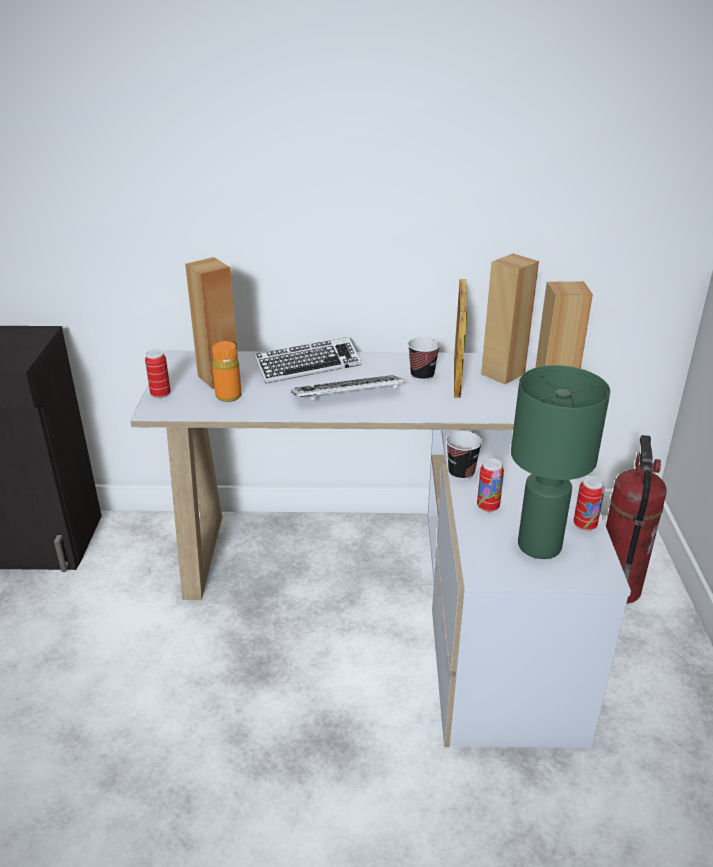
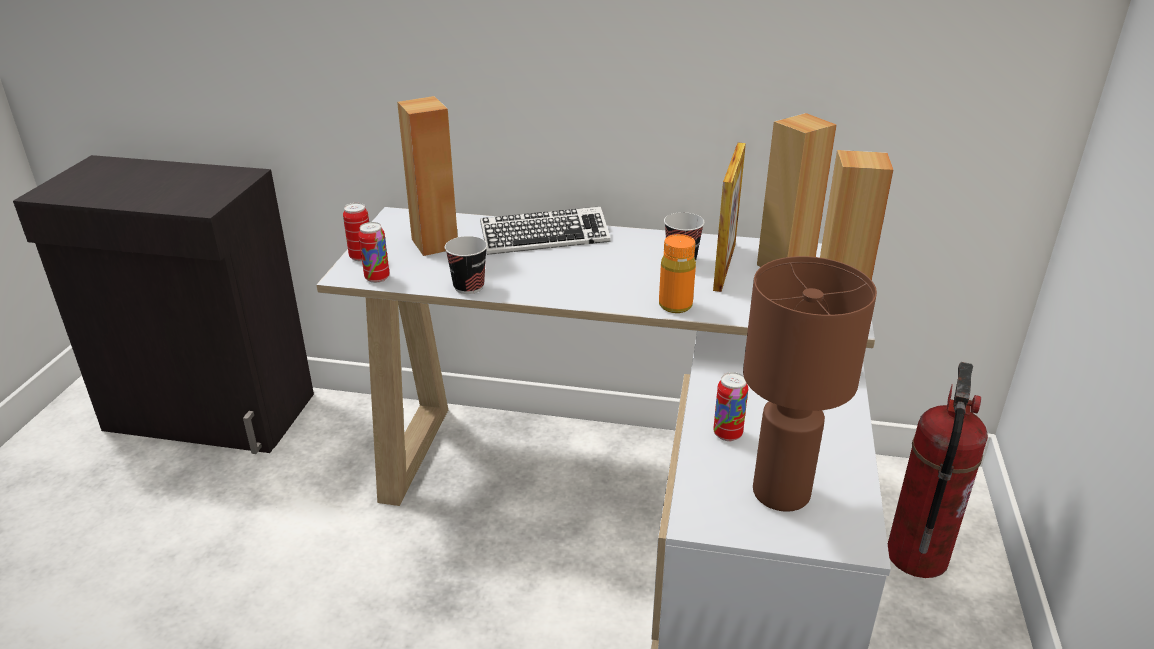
camera: 10 degrees right, 0 degrees up
(228, 396) = (438, 265): orange bottle -> orange bottle (675, 305)
(347, 394) = (581, 276): keyboard -> none
(461, 473) = (705, 387): cup -> cup (468, 287)
(539, 545) = (781, 492): green table lamp -> brown table lamp
(584, 525) = (849, 472): can -> can (377, 278)

